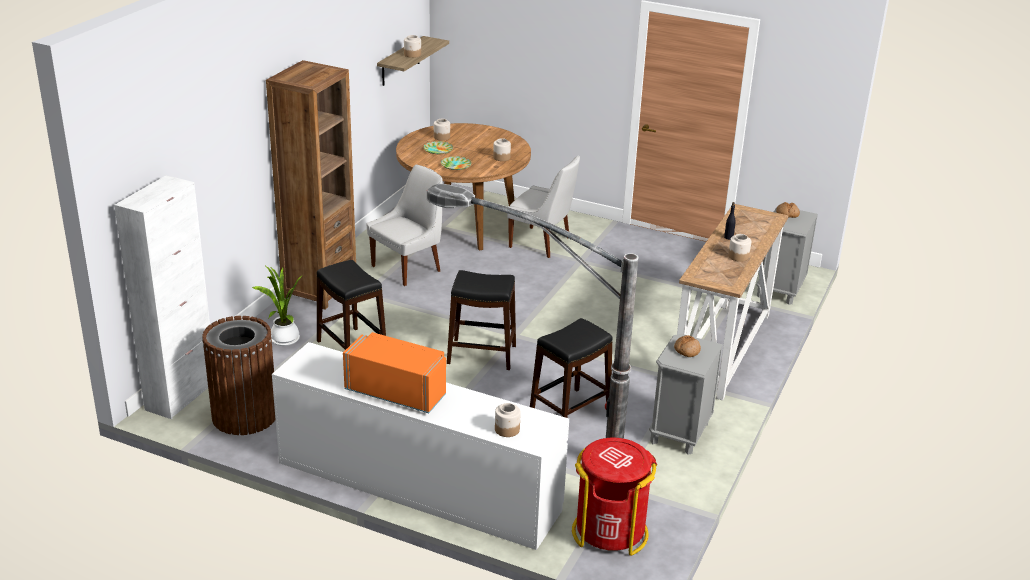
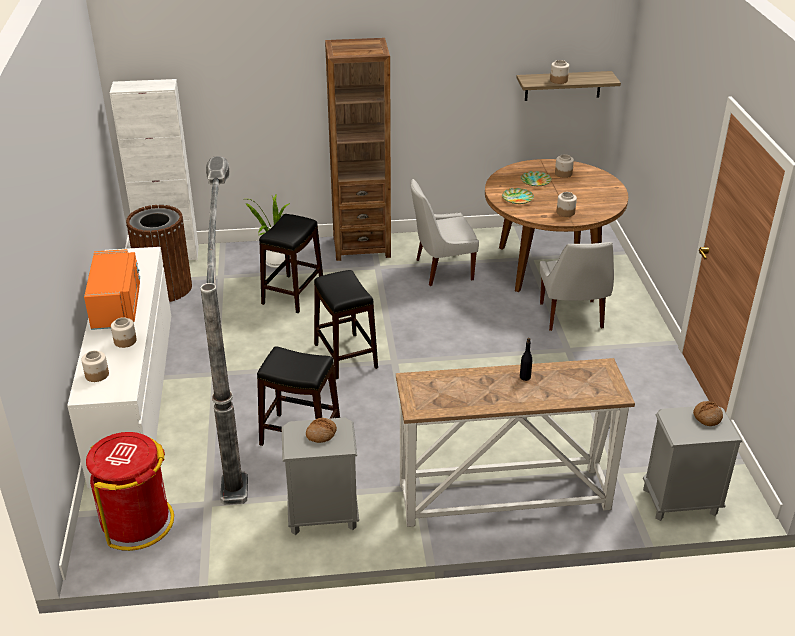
camera: 60 degrees right, 5 degrees up
(408, 268) = (441, 270): white chair -> white chair turned 150 degrees clockwise
(738, 256) = (488, 395): jar -> jar (125, 341)

